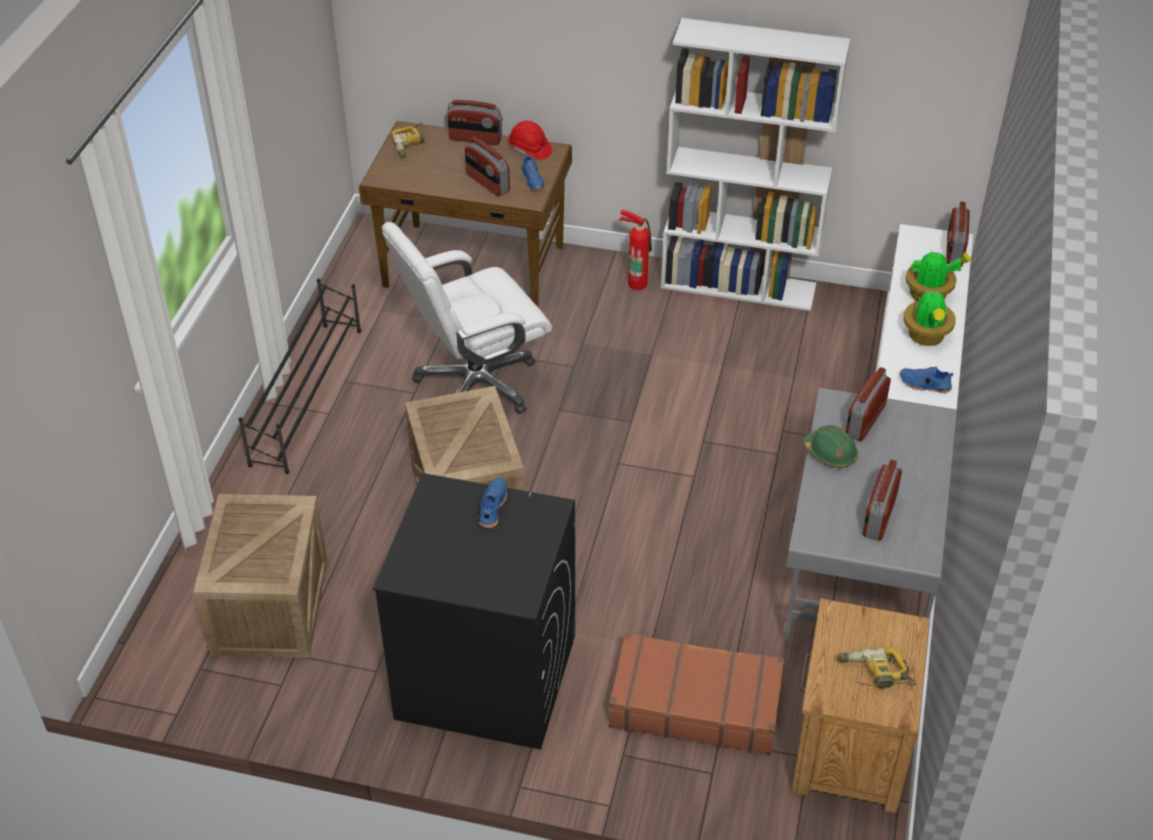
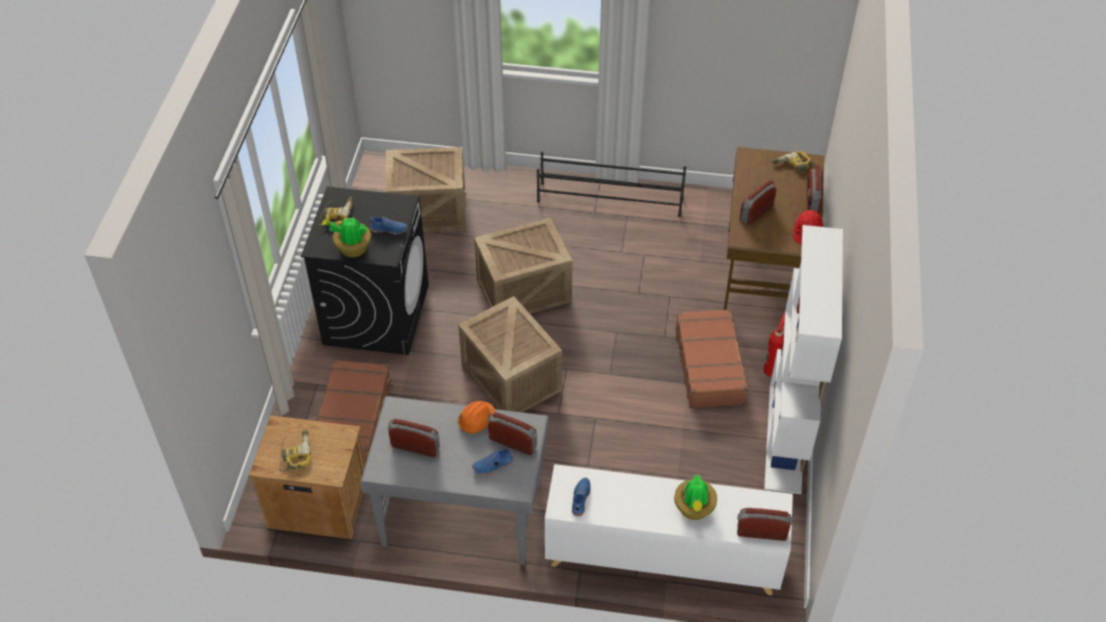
camera: 85 degrees right, 5 degrees up
(446, 573) = (336, 215): none -> power drill
(475, 385) = (635, 283): white office chair -> none
(533, 181) = (765, 238): blue shoe -> blue shoe (493, 466)
(626, 332) = (710, 366): none -> brown suitcase
(628, 522) = (509, 377): none -> crate
(830, 453) = (476, 420): green hard hat -> orange hard hat
(926, 337) = (639, 504): potted plant -> potted plant (352, 249)

